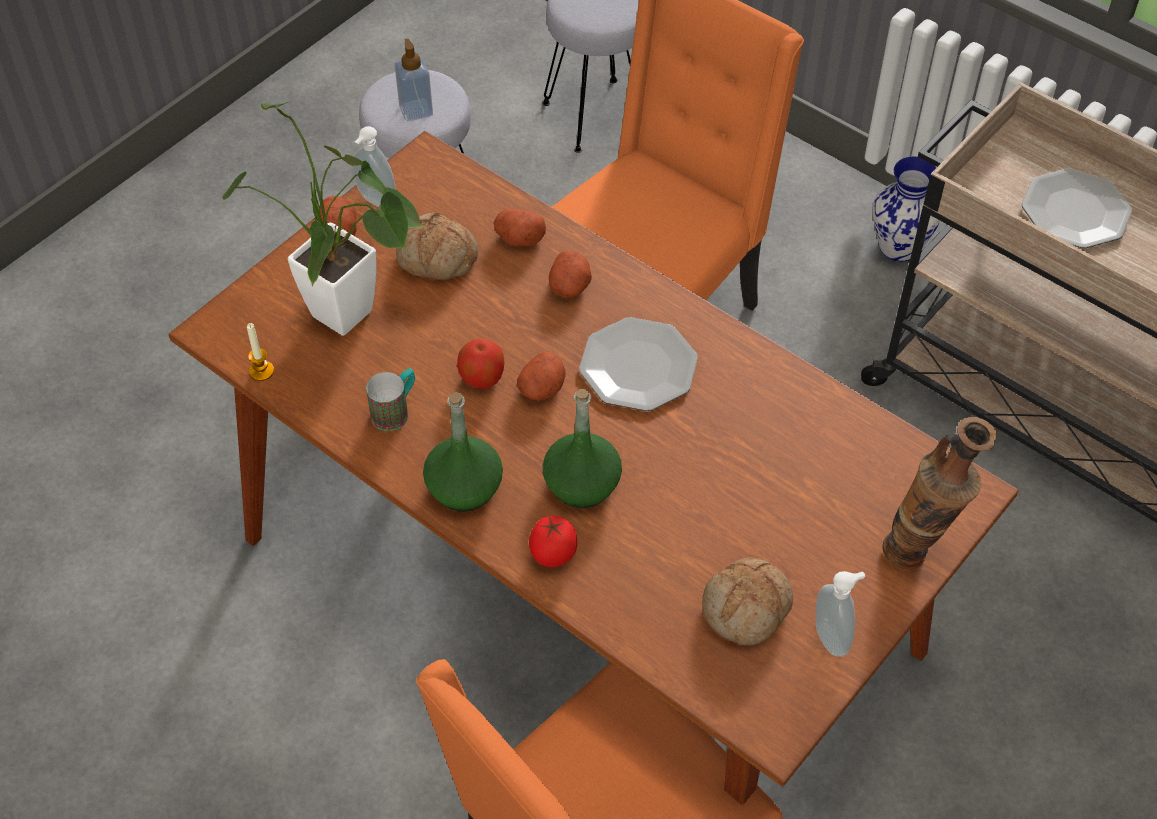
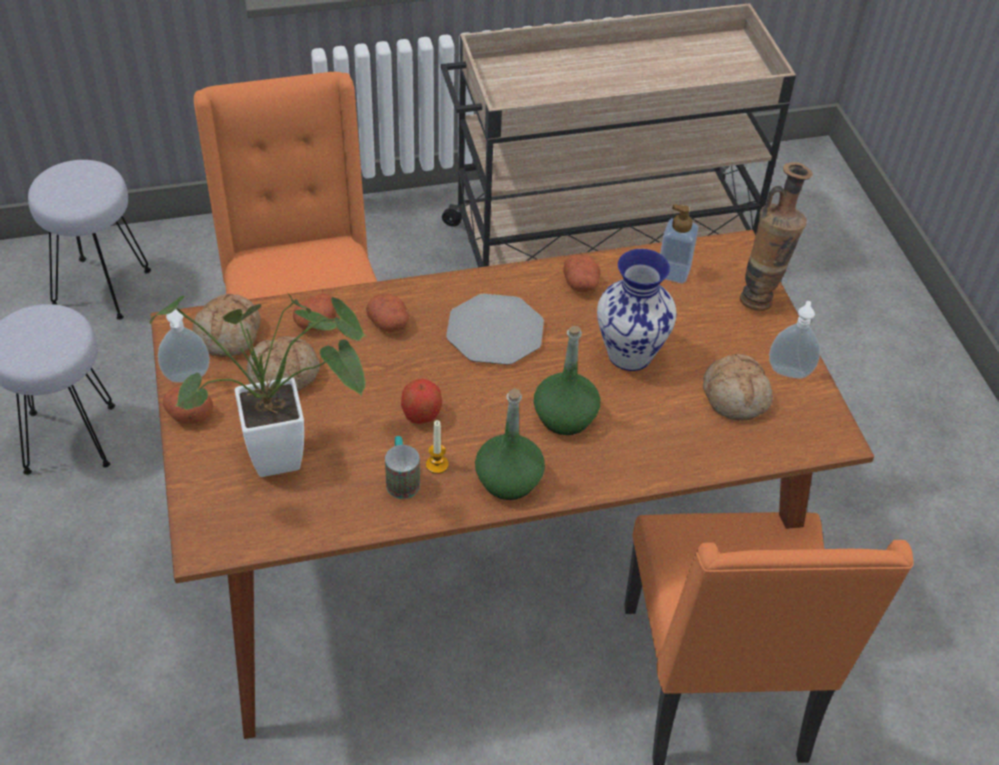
camera: 55 degrees left, 5 degrees down
(261, 371) = (279, 538): candle -> candle (437, 465)
(416, 110) = (48, 340): soap dispenser -> soap dispenser (673, 272)
(449, 193) = (229, 334): none -> bread
(542, 388) = (463, 389): potato -> potato (581, 284)
(552, 555) = (610, 466): tomato -> none
(898, 246) = (390, 224): vase -> vase (629, 354)
(1075, 211) = (565, 86): plate -> none

